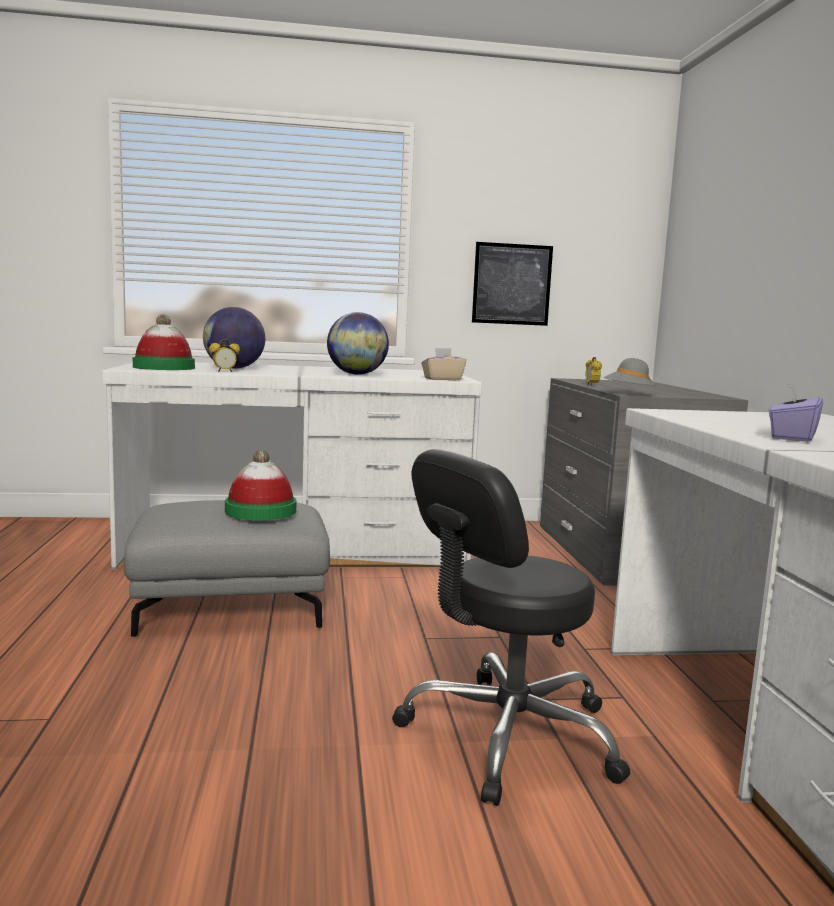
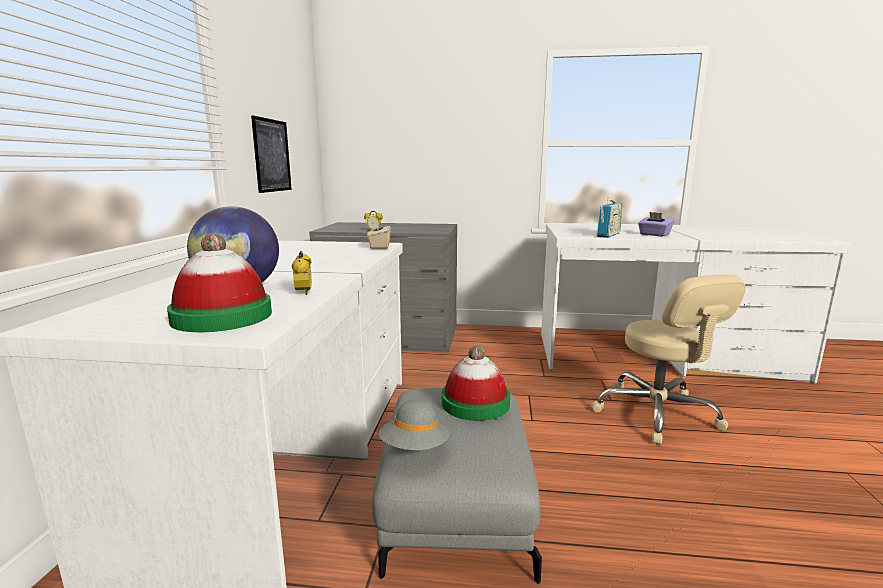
camera: 75 degrees left, 5 degrees up
(357, 374) = (330, 259): globe -> none
(502, 739) = (659, 416): black office chair -> beige office chair
(628, 394) = (436, 232): grey hat -> grey hat (415, 448)
(721, 422) = (608, 235): none -> radio

